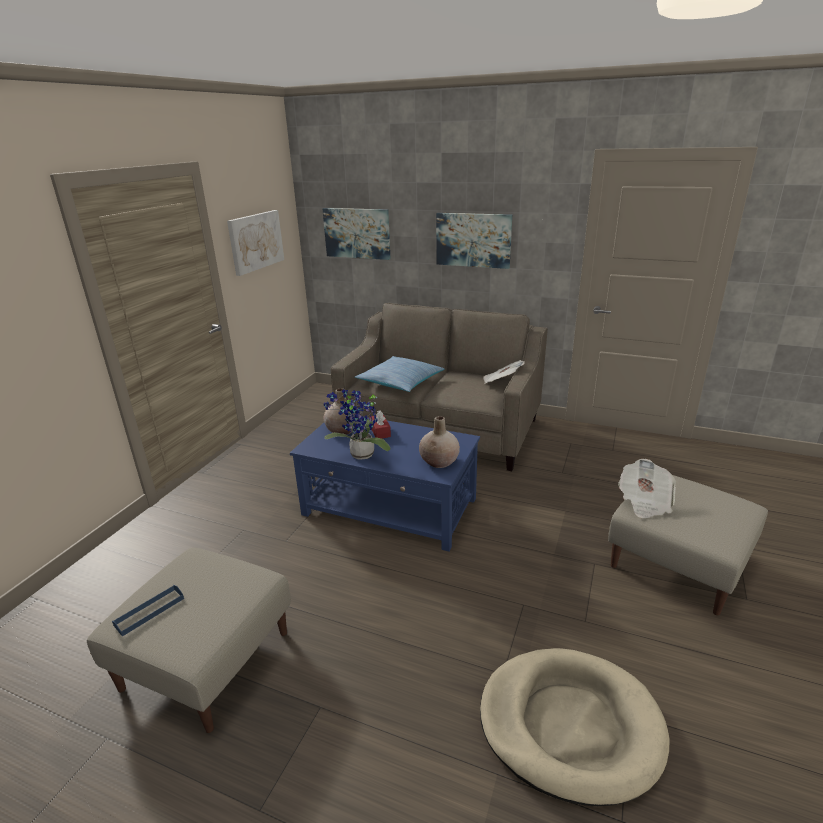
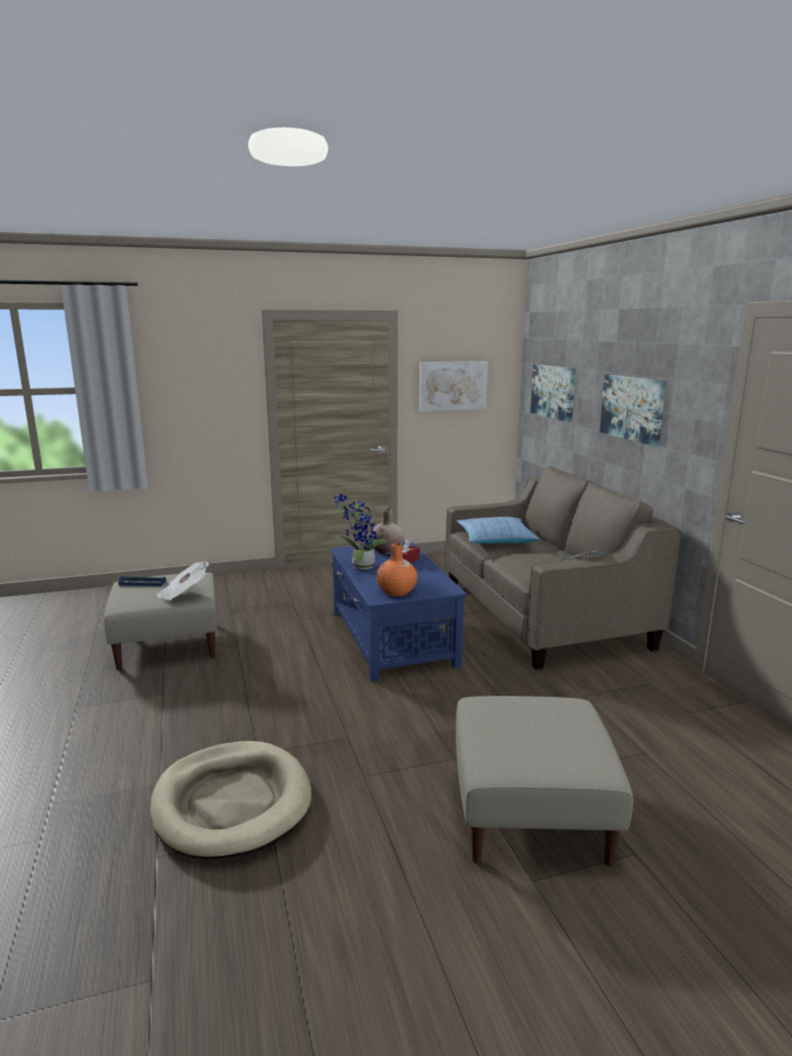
camera: 50 degrees right, 10 degrees down
(439, 462) = (396, 592): beige vase -> orange vase
(644, 502) = (502, 703): newspaper -> newspaper (183, 594)

